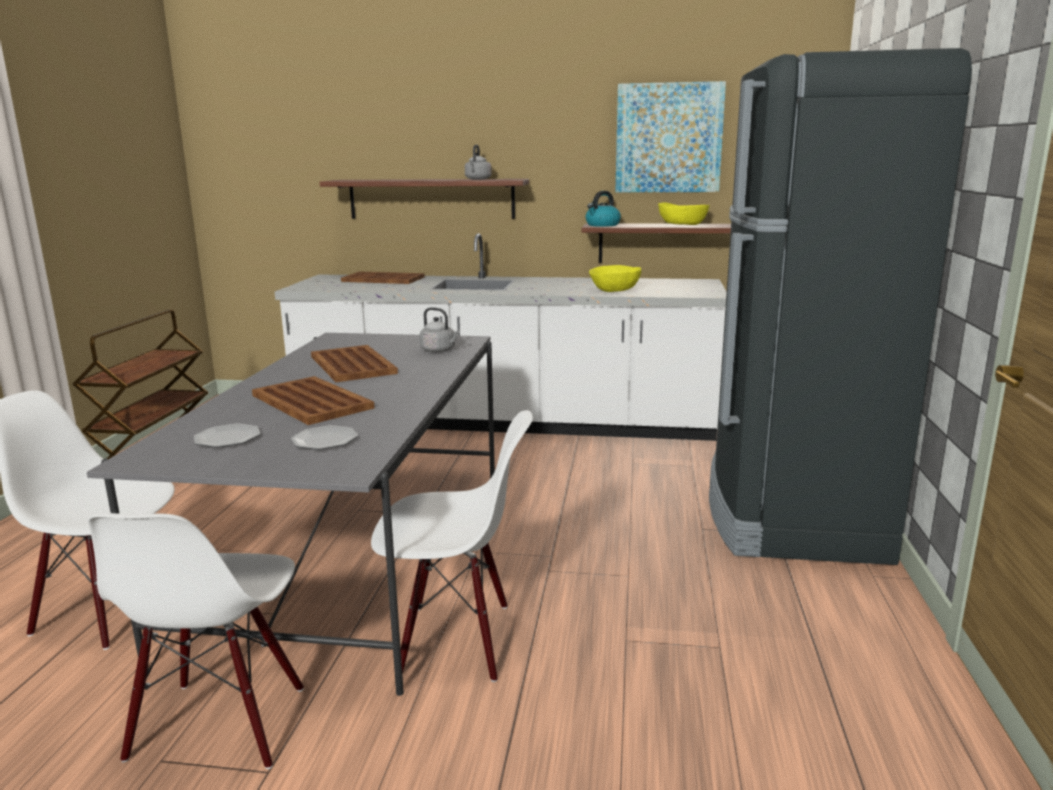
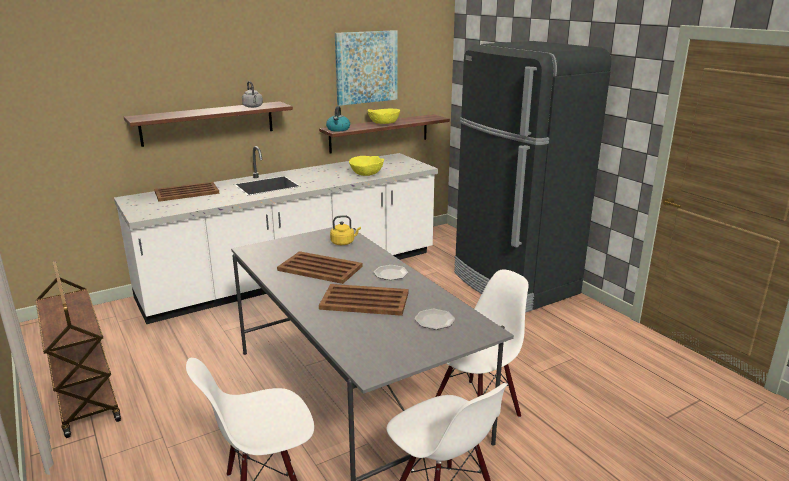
camera: 40 degrees left, 5 degrees up
(228, 438) = (382, 339): plate -> plate (390, 274)
(439, 350) = (344, 242): grey kettle -> yellow kettle

